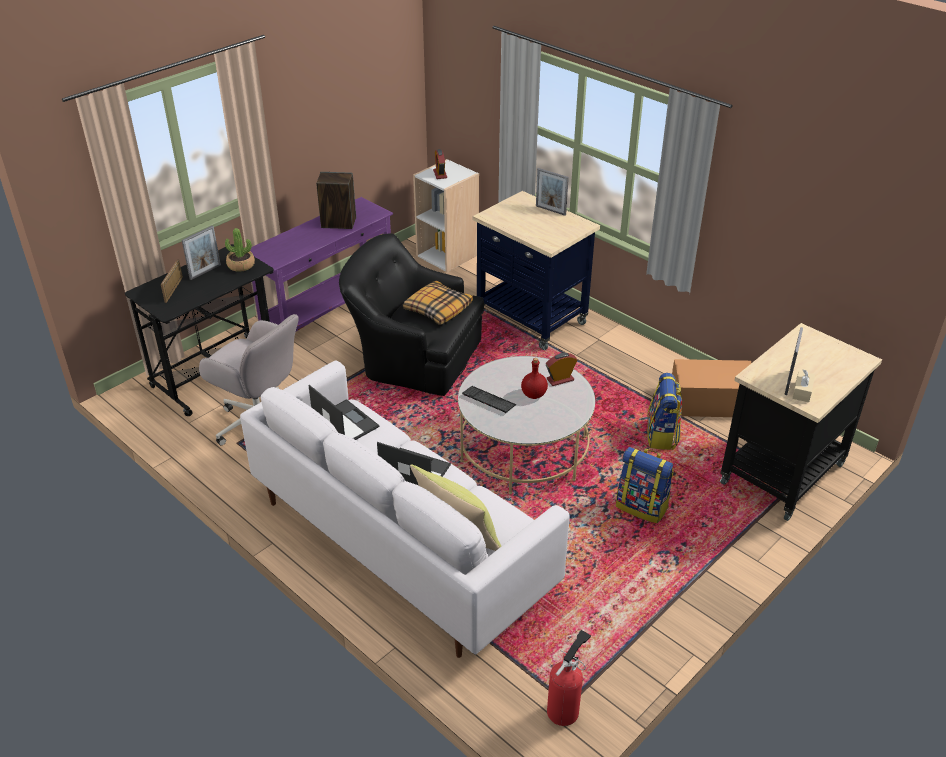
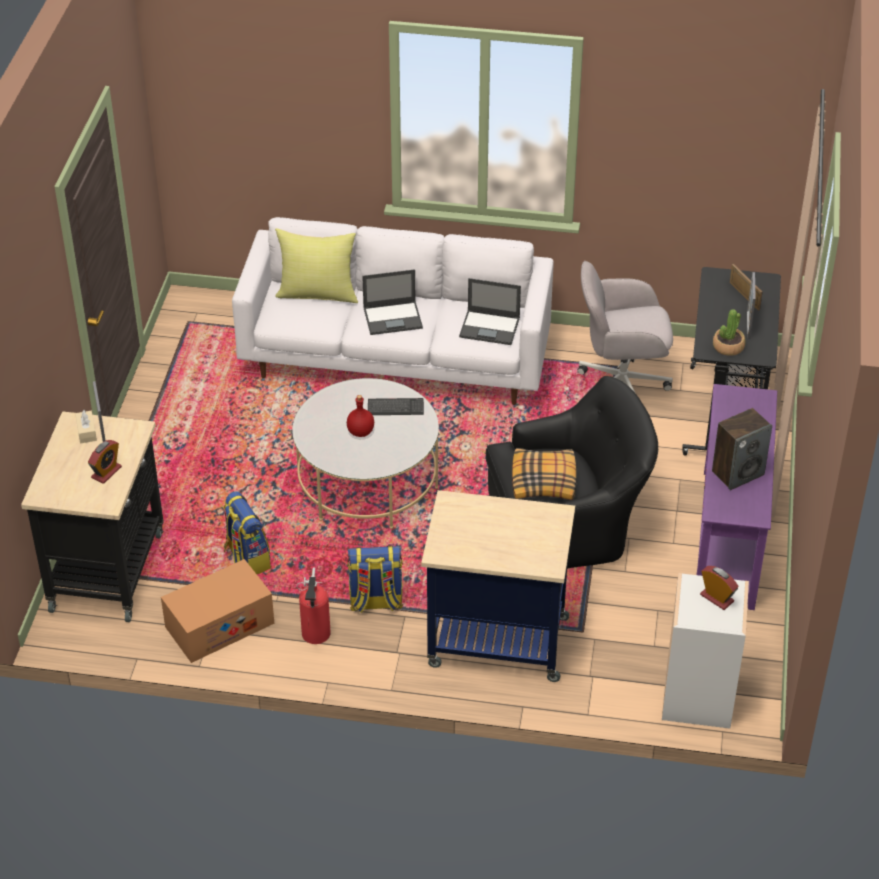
camera: 145 degrees right, 5 degrees up
(550, 210) = (497, 558): picture frame -> none
(560, 379) = (349, 459): alarm clock -> alarm clock (106, 472)
(565, 709) = (189, 319): fire extinguisher -> fire extinguisher (315, 636)
(642, 507) = (222, 478): backpack -> backpack (375, 602)

